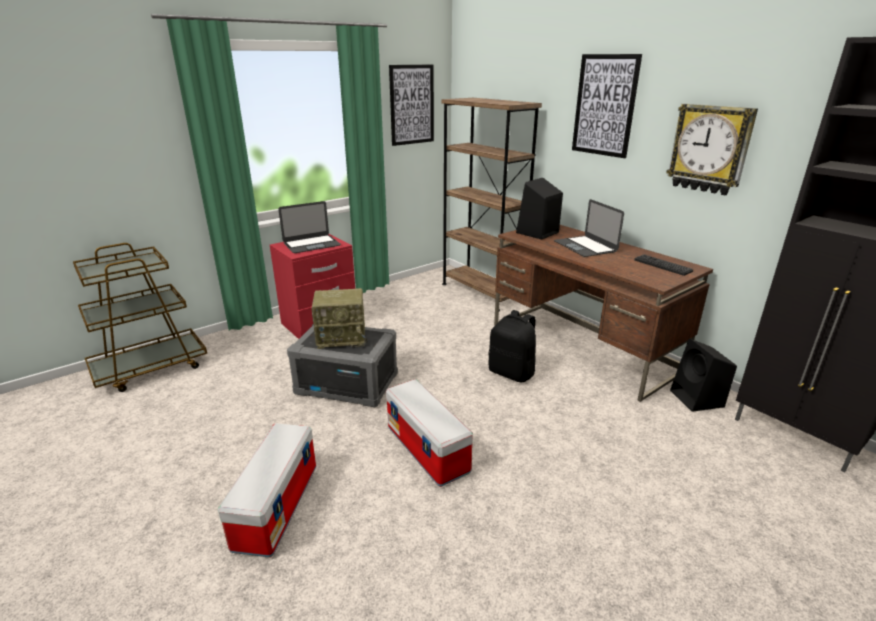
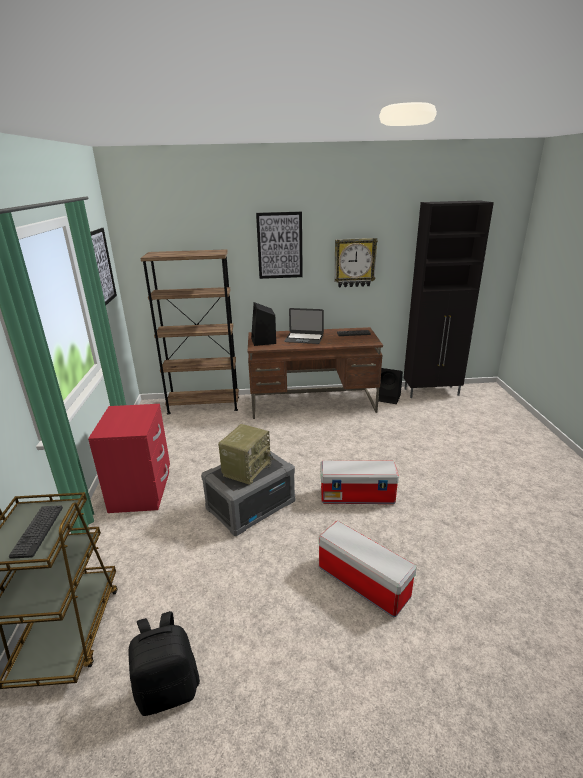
camera: 55 degrees left, 0 degrees up
(122, 268) = (38, 531): none -> keyboard
(311, 244) = (126, 419): laptop -> none
(512, 373) = (312, 435): black backpack -> black backpack (168, 689)

